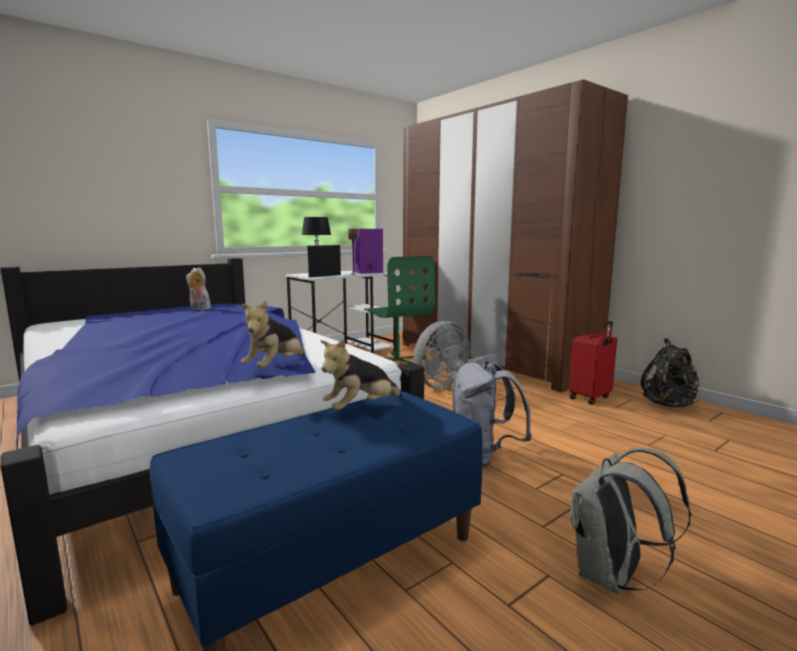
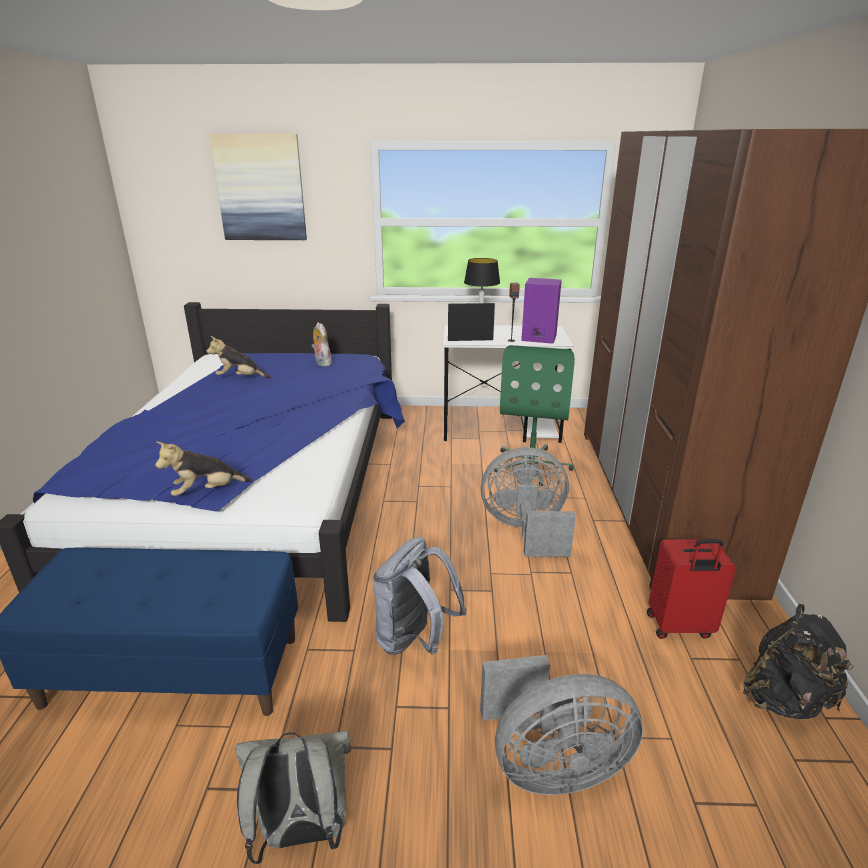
camera: 40 degrees right, 15 degrees up
(93, 149) = (260, 188): none -> picture
(361, 408) = (221, 562): plush toy -> plush toy (240, 378)
(650, 469) = (550, 767): none -> grey fan

